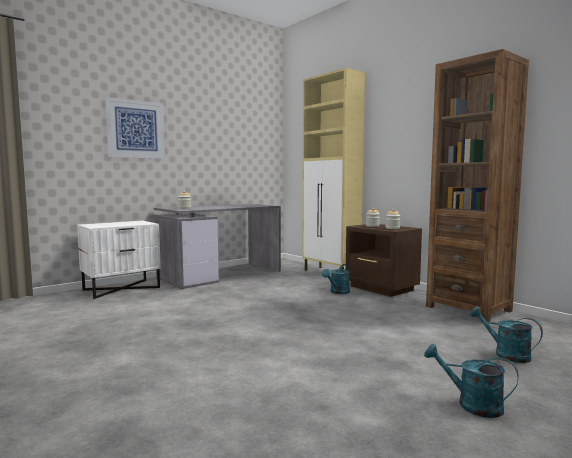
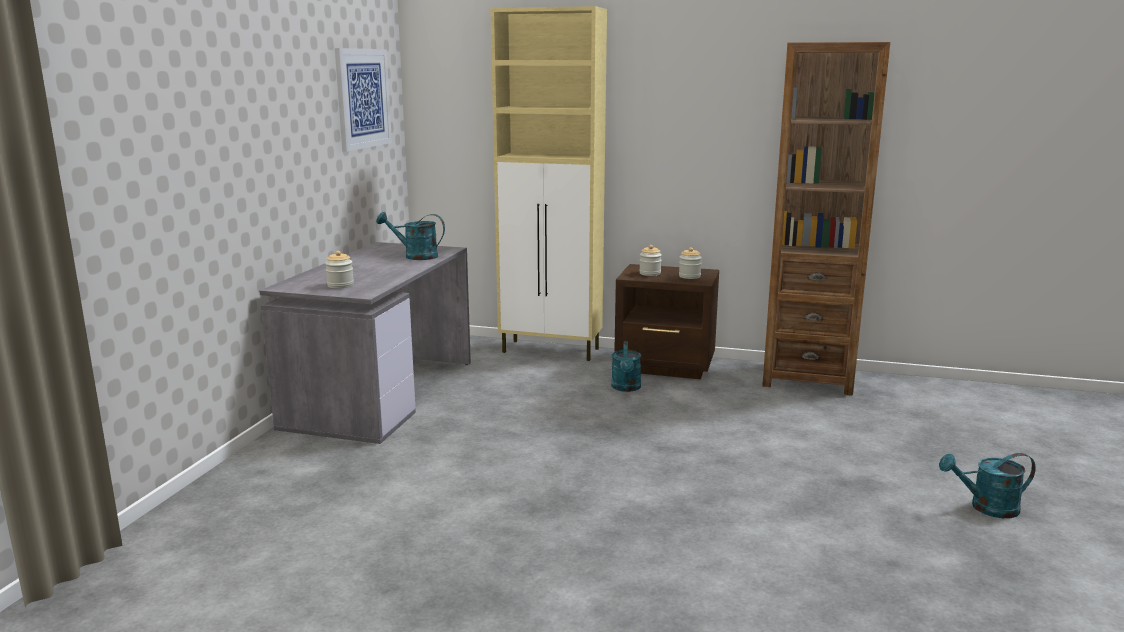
camera: 35 degrees left, 10 degrees up
(121, 288) = (263, 473): white nightstand -> none
(136, 129) = (217, 128): picture -> picture (363, 98)
(505, 354) = (926, 435): turquoise watering can -> turquoise watering can (415, 256)

